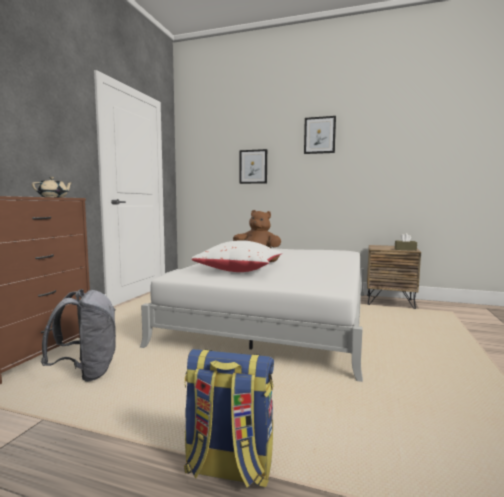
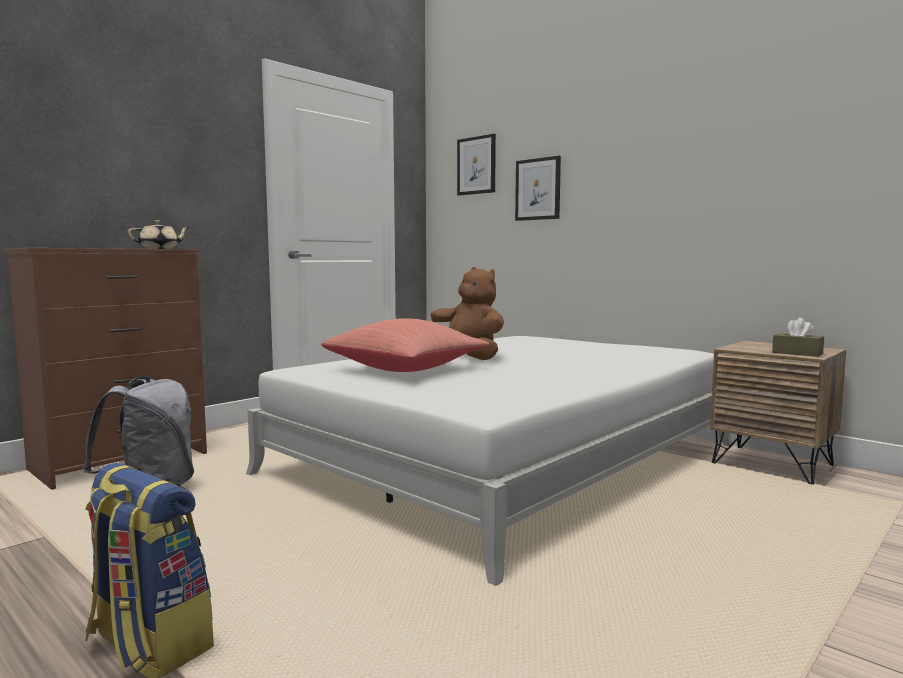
camera: 25 degrees right, 0 degrees up
(240, 270) = (406, 370): white pillow -> red pillow
(319, 135) = (651, 121): picture -> picture (476, 165)

